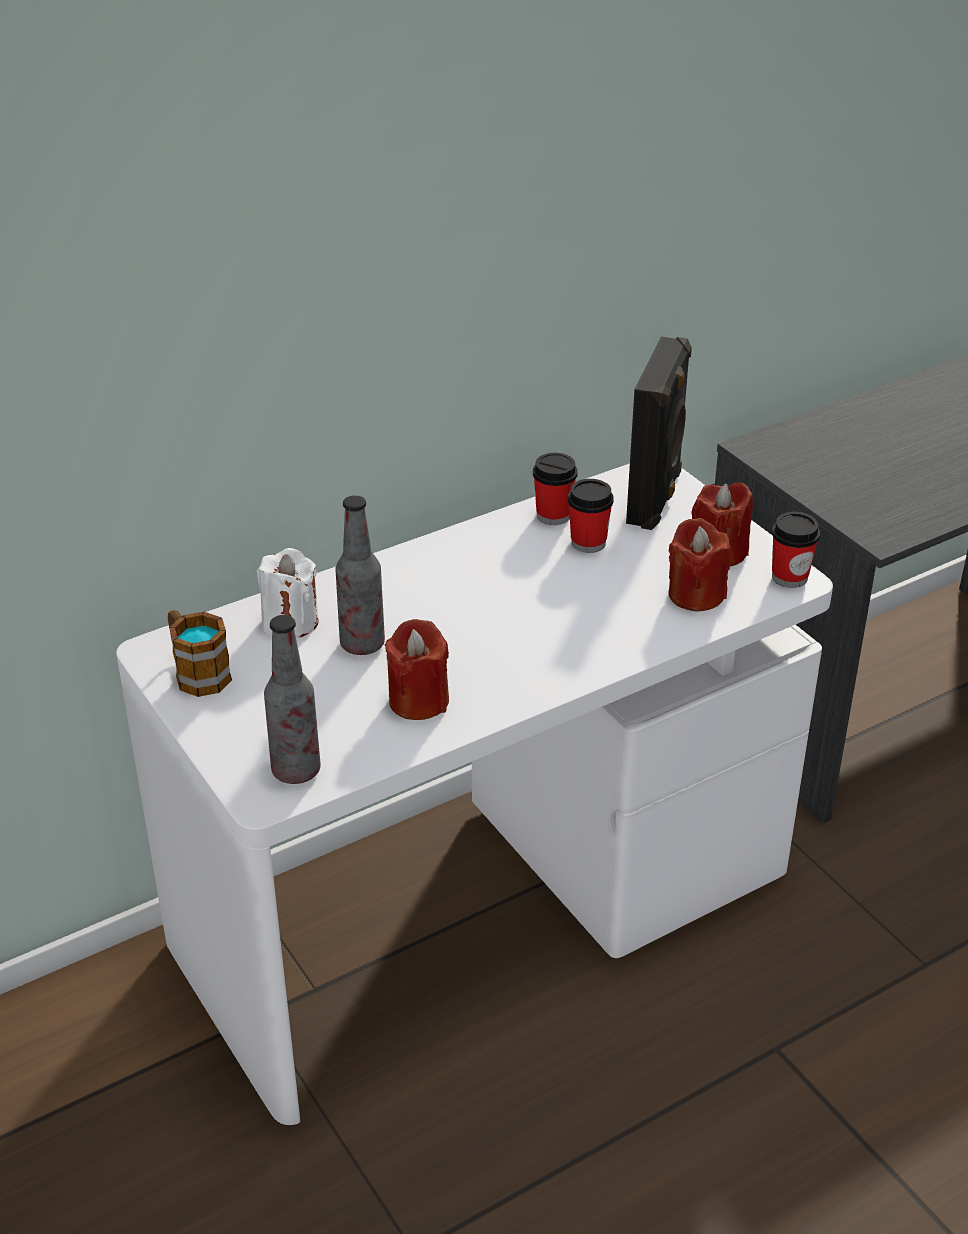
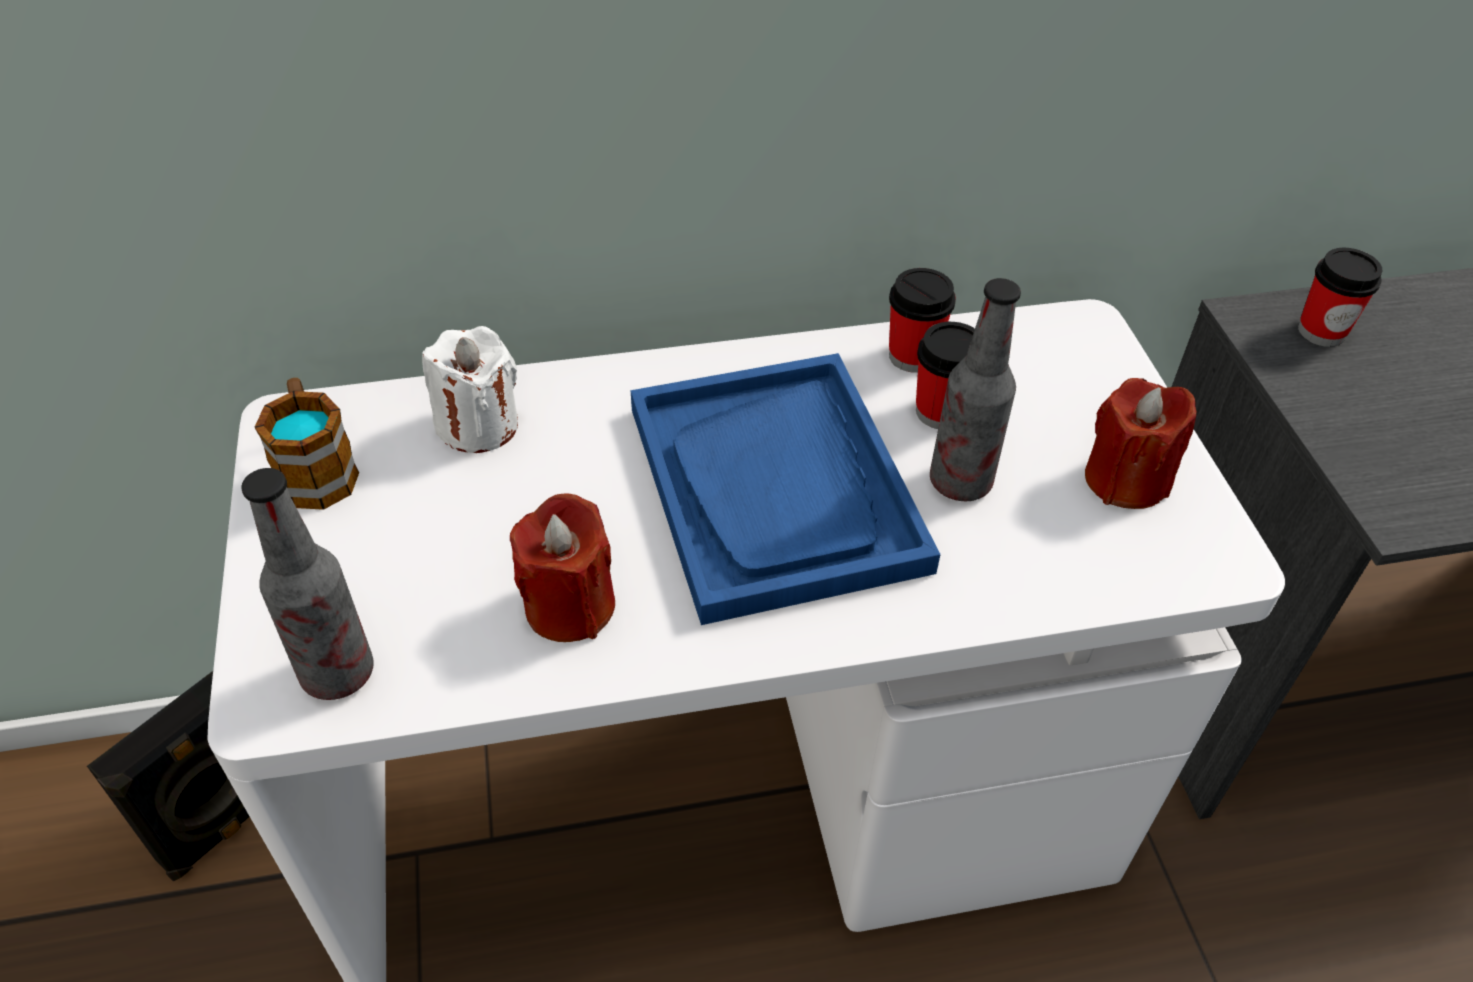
camera: 20 degrees right, 10 degrees up
(362, 644) = (548, 488): bottle -> bottle (960, 482)
(509, 608) = (776, 488): none -> blue tray
(656, 498) = (1070, 367): black speaker -> black speaker (225, 826)
(695, 594) = (1059, 543): red candle -> none
(789, 577) = (1219, 553): cup -> cup (1321, 331)

